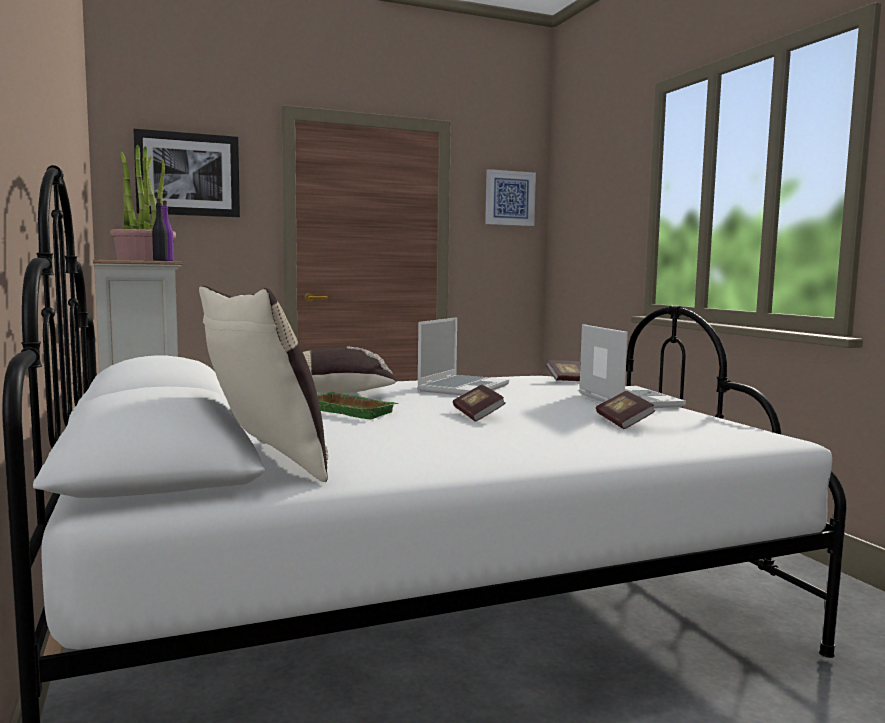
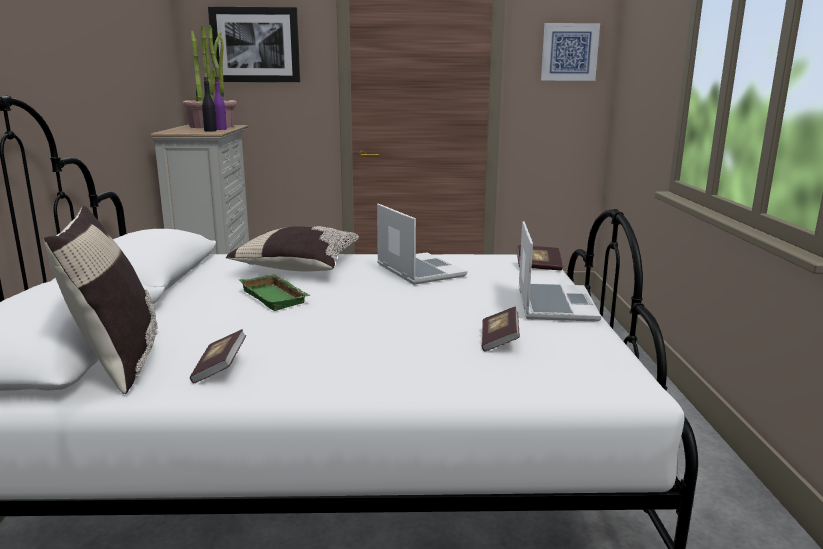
camera: 20 degrees right, 10 degrees up
(463, 388) = (418, 270): laptop -> laptop turned 75 degrees counterclockwise
(478, 415) = (375, 314): book -> book (220, 369)

